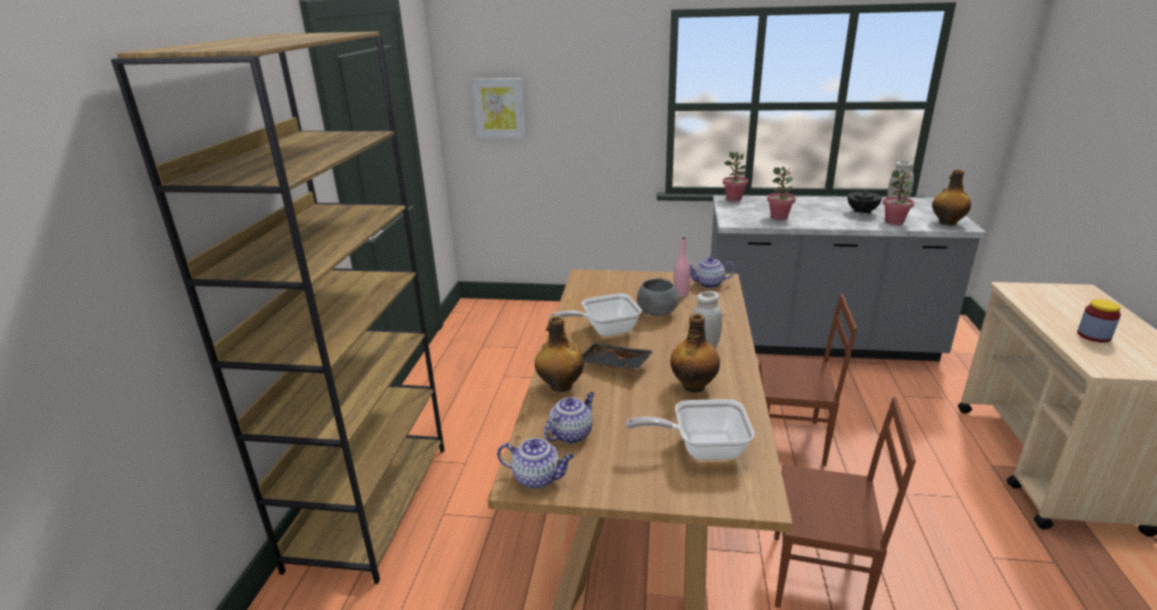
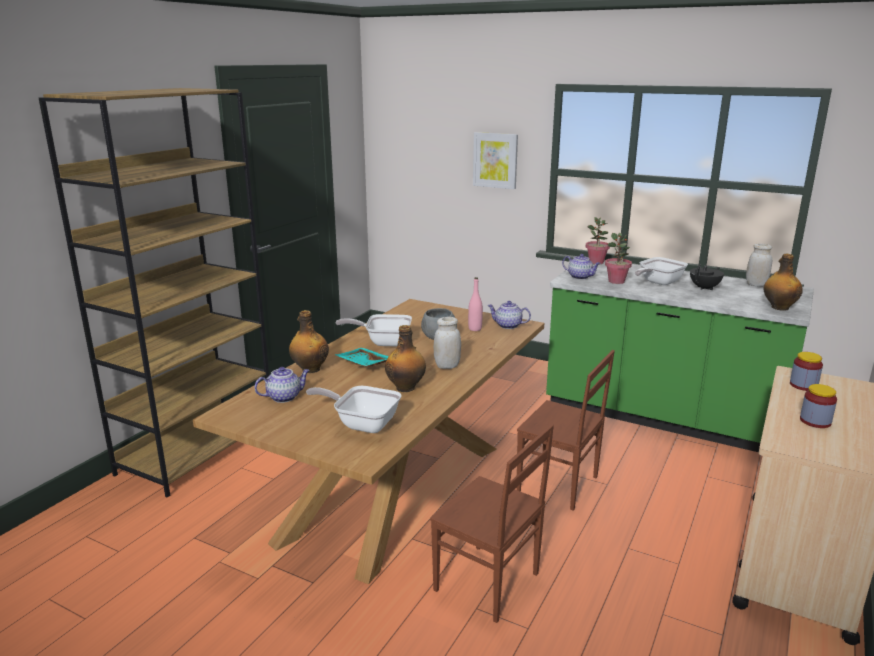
camera: 20 degrees right, 5 degrees down
(499, 108) = (412, 160): picture -> picture (495, 160)
(538, 478) = (235, 415): teapot -> teapot (580, 277)
(613, 365) = (362, 364): black tray -> turquoise tray
(816, 213) = (658, 283): none -> frying pan
(816, 341) = (662, 416): grey counter -> green counter
(894, 222) = (724, 300): potted plant -> none
(1037, 299) = (803, 385): none -> jar

